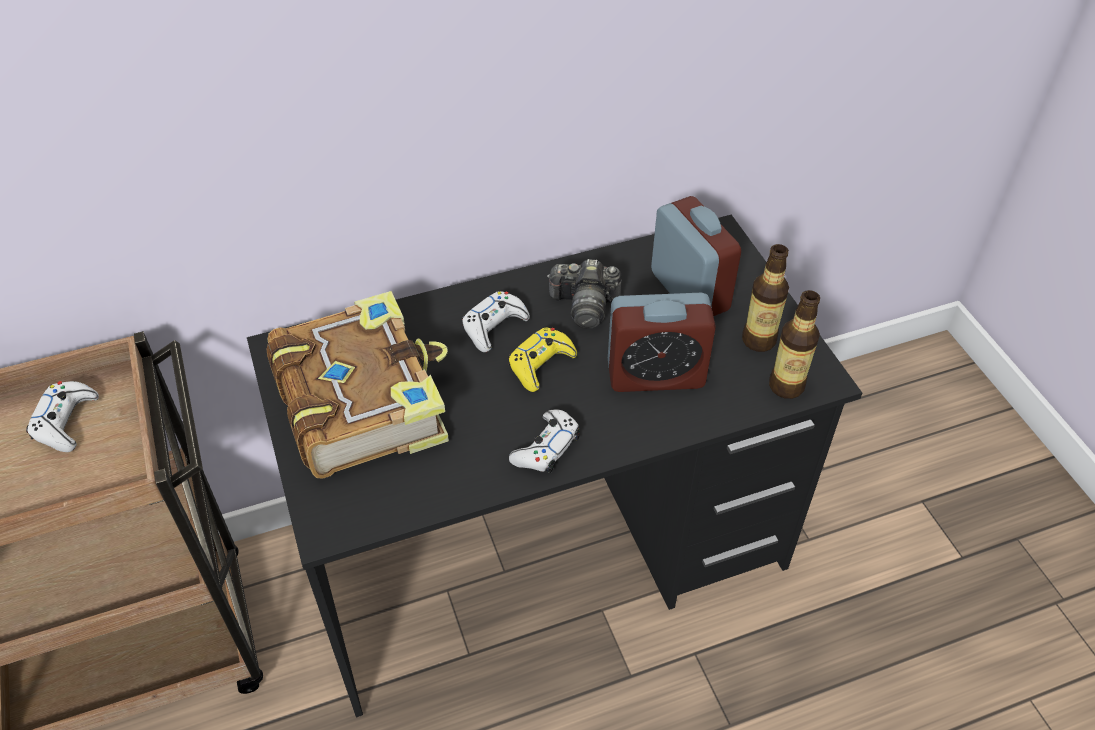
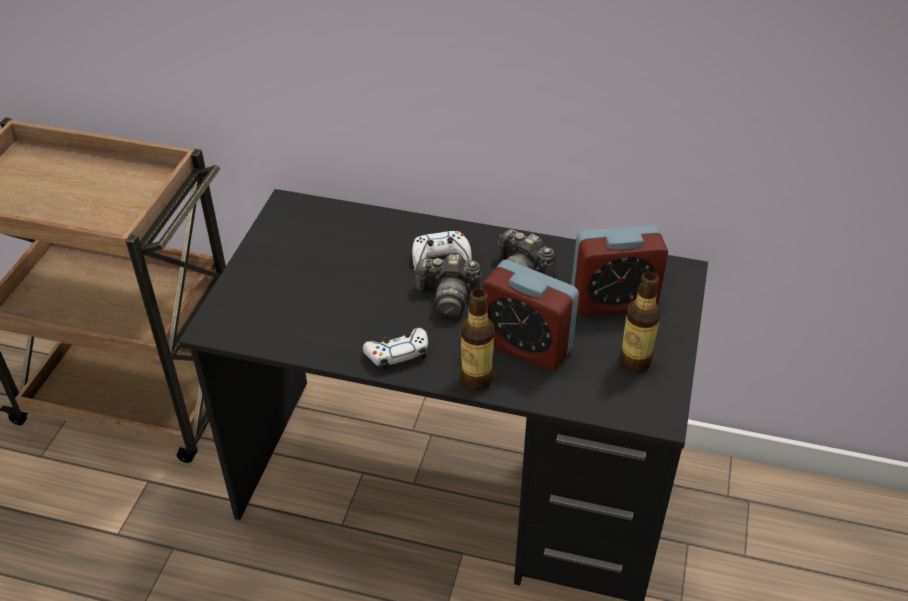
camera: 35 degrees right, 5 degrees down
(66, 422) = (120, 186): white game controller -> none
(362, 401) = (307, 262): book -> none
(541, 364) = (448, 297): yellow game controller -> camera
(689, 291) = (613, 301): alarm clock -> alarm clock turned 75 degrees clockwise
(786, 386) = (623, 405): bottle -> bottle (476, 379)

